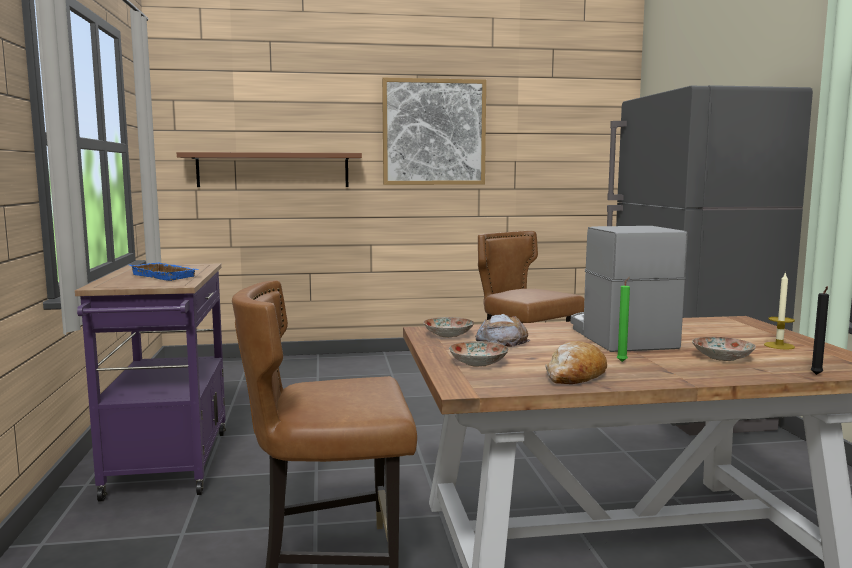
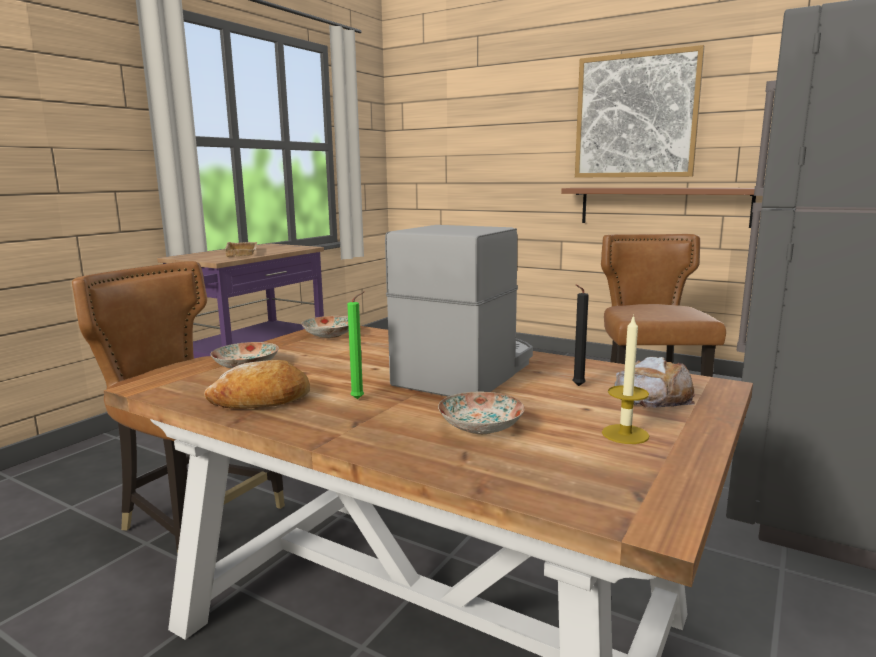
camera: 40 degrees right, 5 degrees up
(166, 276) = (243, 253): blue tray -> beige tray
(273, 170) = (475, 164): brown shelf -> brown shelf (663, 206)
(501, 341) = (344, 350): bread -> bread (653, 396)
(816, 375) = (505, 489): black candle -> black candle (577, 386)

